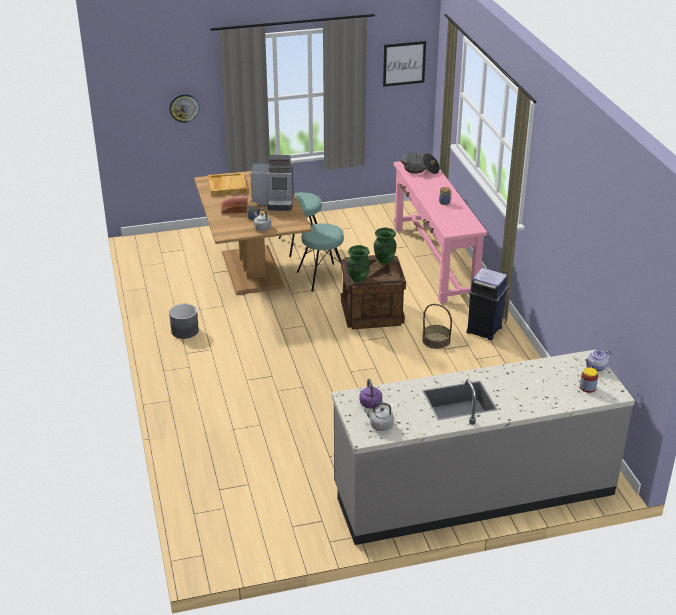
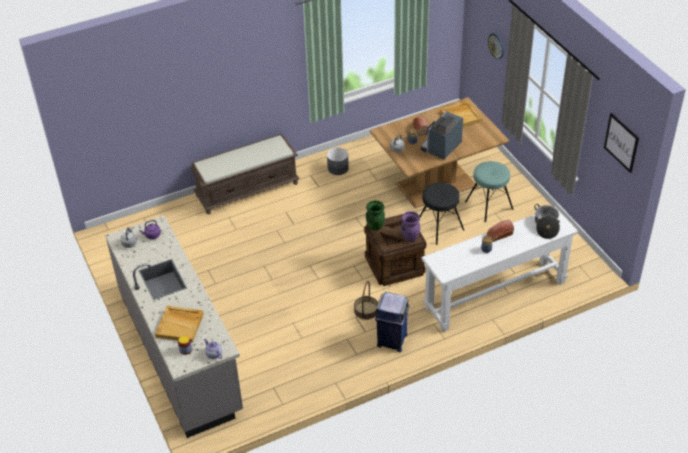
camera: 80 degrees right, 10 degrees up
(184, 407) = (247, 189): none -> brown bench
(275, 203) = (441, 148): coffee machine -> coffee machine turned 45 degrees clockwise
(322, 277) = (439, 227): turquoise stool -> black stool
(384, 260) = (410, 237): green vase -> purple vase
(426, 193) = (499, 235): none -> bread
(434, 261) = (495, 294): pink console table -> white console table
(546, 389) = (180, 325): none -> beige tray

